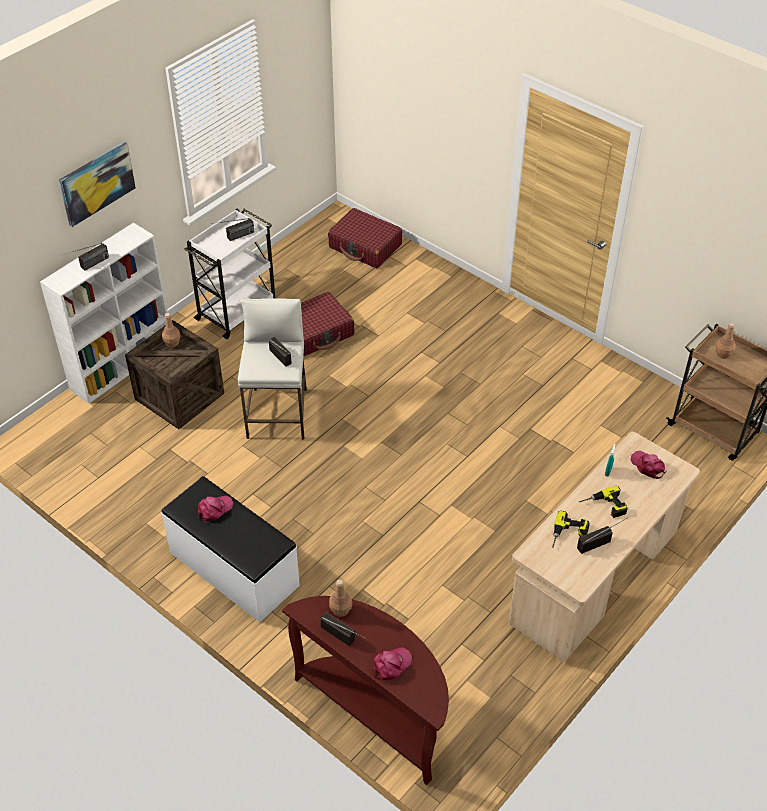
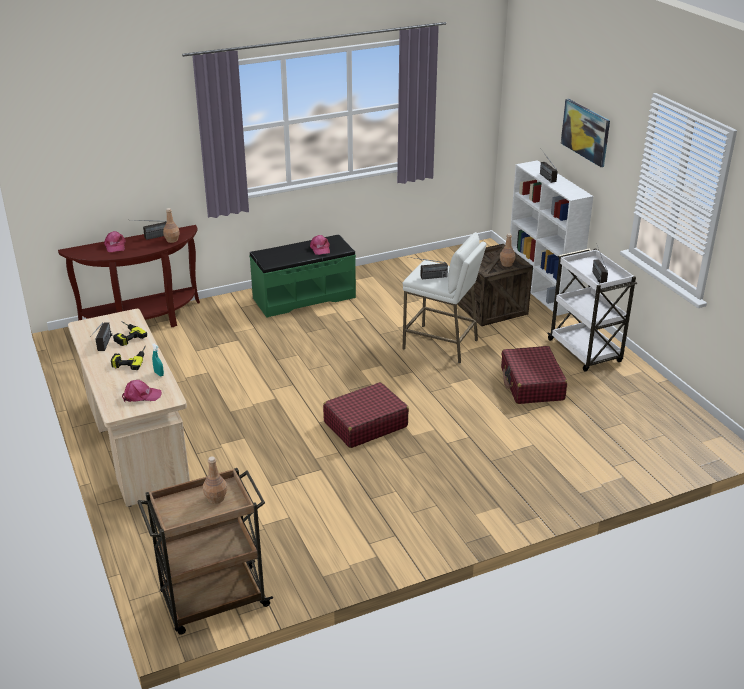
camera: 115 degrees right, 15 degrees down
(233, 569) = (304, 297): white bench -> green bench
(365, 246) = (658, 447): red suitcase -> red suitcase (365, 424)

